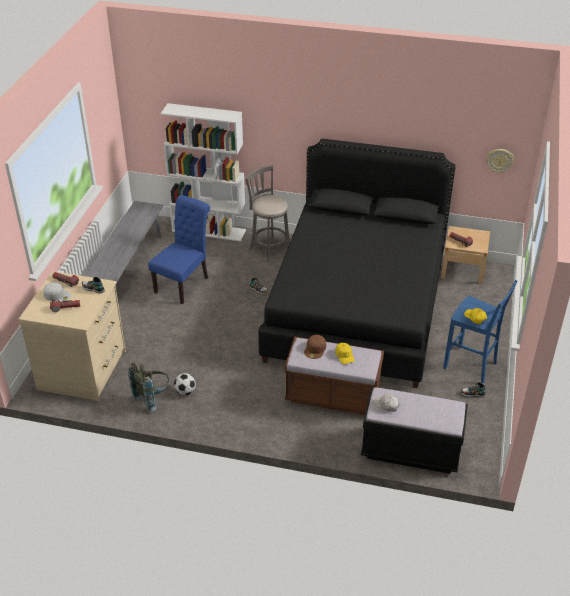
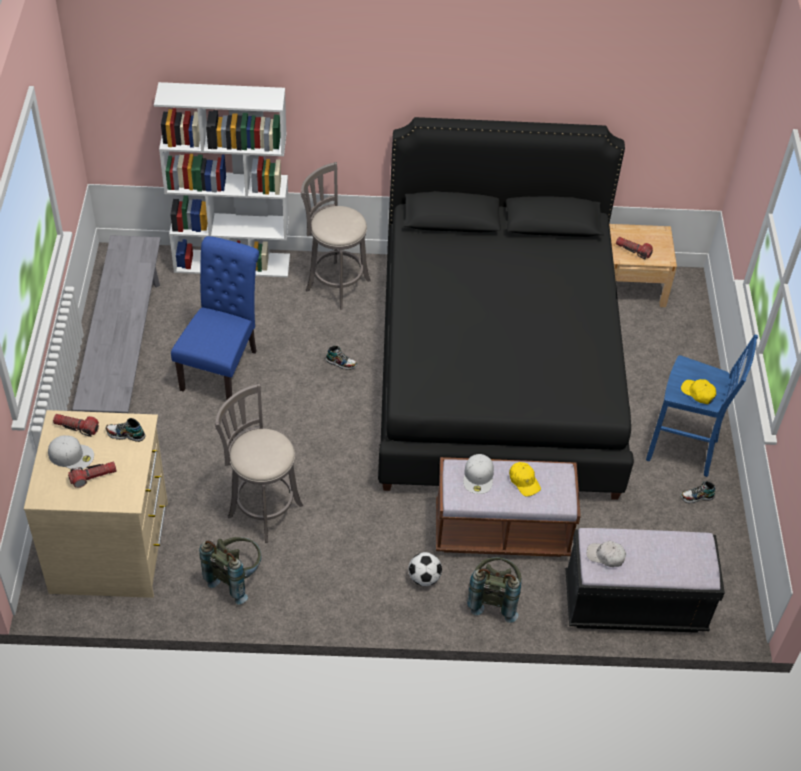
camera: 15 degrees left, 10 degrees up
(182, 362) = (262, 509): none -> grey stool
(185, 391) = (282, 560): football -> football (424, 578)
(315, 349) = (478, 476): brown cap -> white cap
(315, 433) = (493, 598): none -> grey backpack
(500, 160) = (690, 130): wall clock -> none

